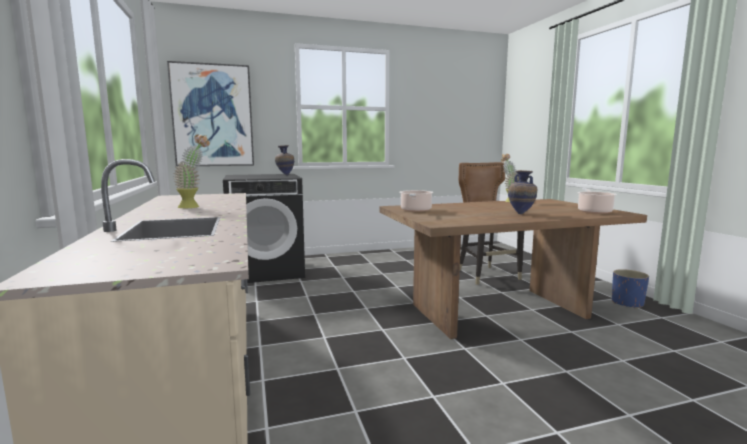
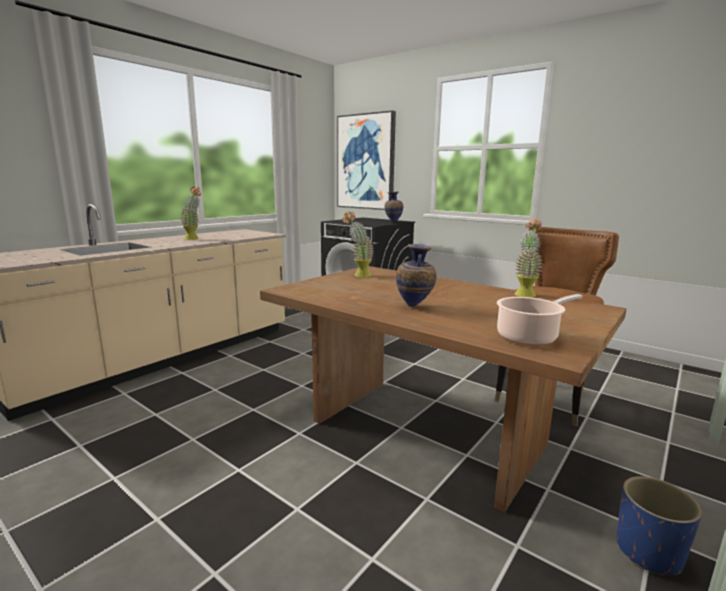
camera: 55 degrees right, 5 degrees up
(415, 210) = (358, 275): cooking pot -> potted plant

